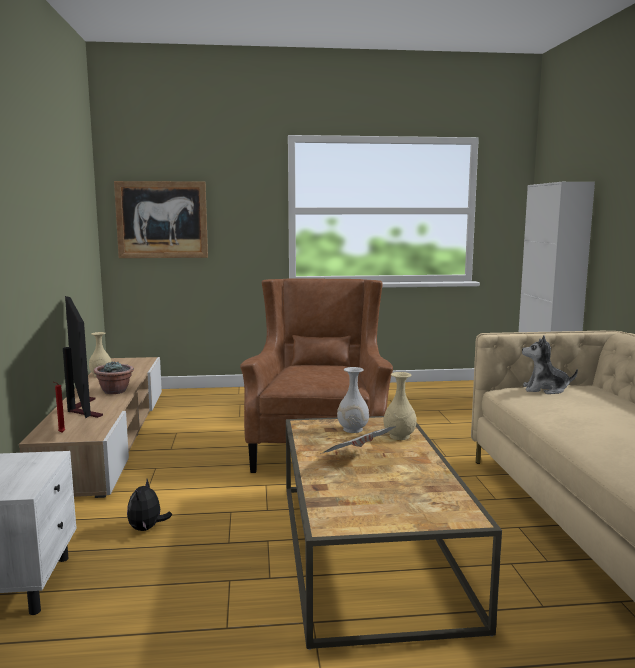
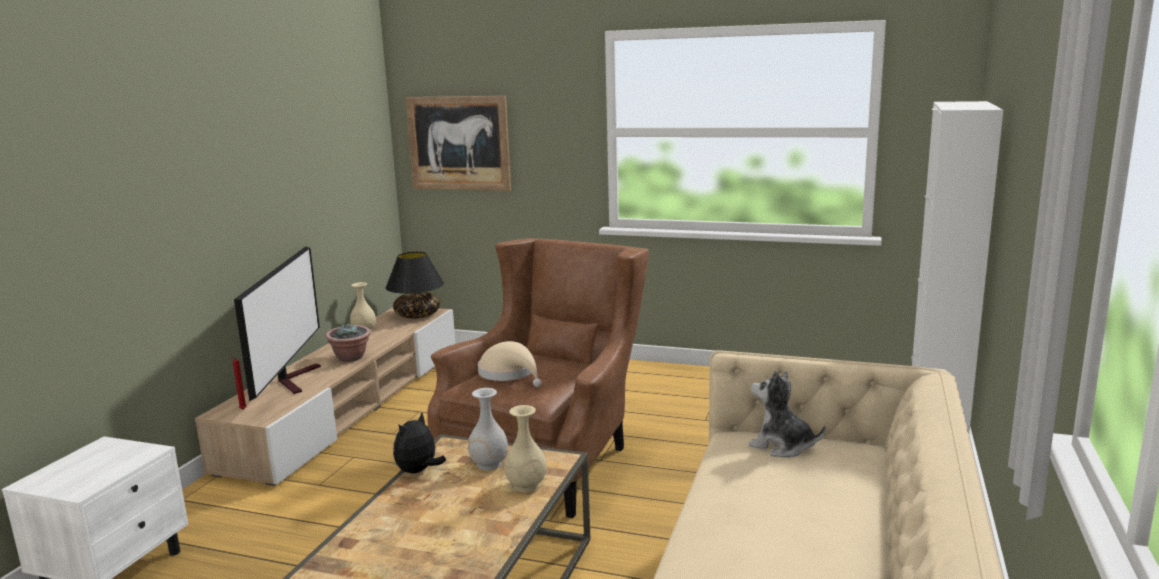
camera: 25 degrees right, 5 degrees up
(134, 362) = (417, 315): none -> black table lamp
(147, 529) = (273, 534): plush toy -> plush toy (418, 471)
(305, 375) = (510, 374): none -> beige hat
(357, 459) = (434, 511): newspaper -> none

